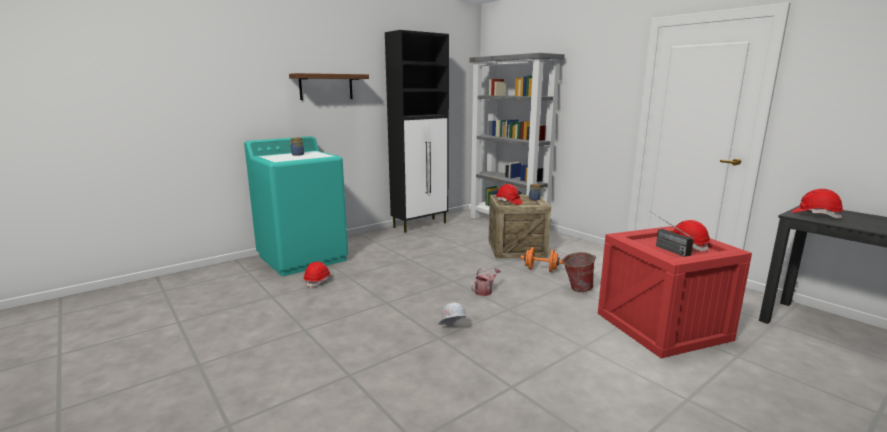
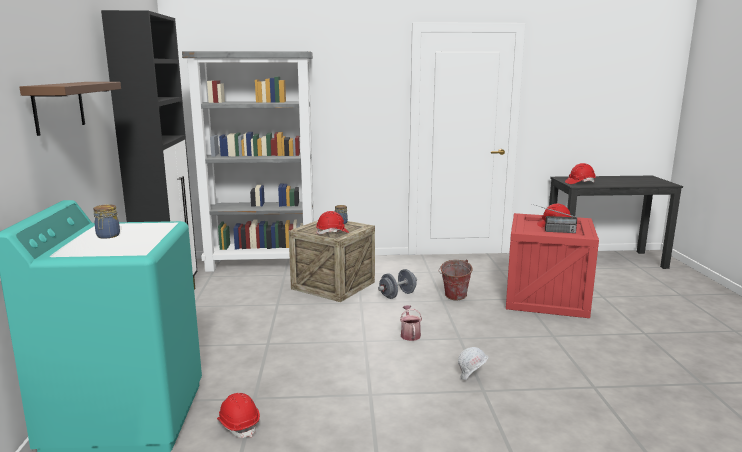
camera: 55 degrees left, 0 degrees up
(541, 270) = (397, 295): orange dumbbell -> grey dumbbell

